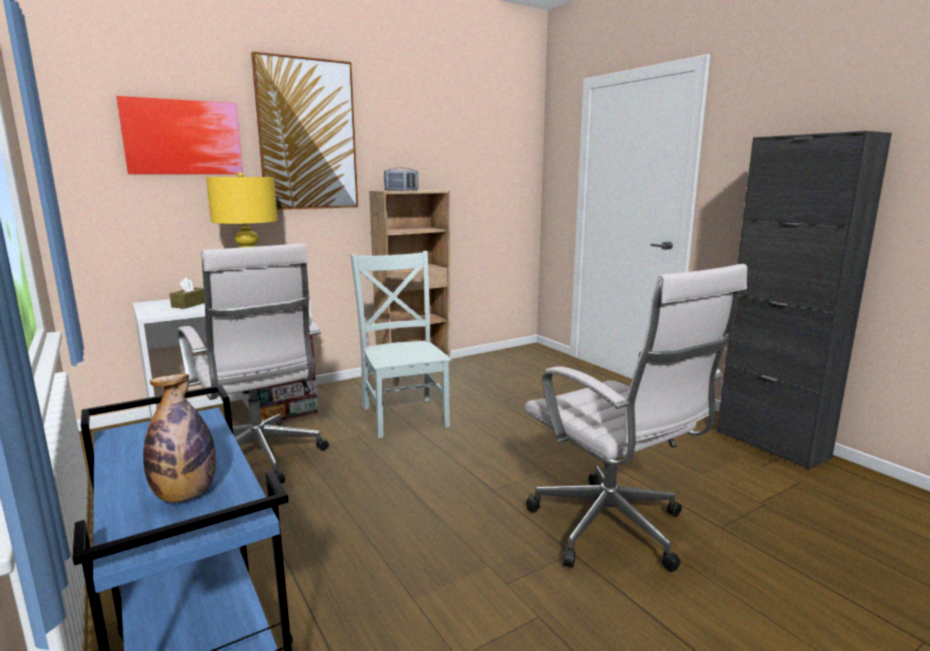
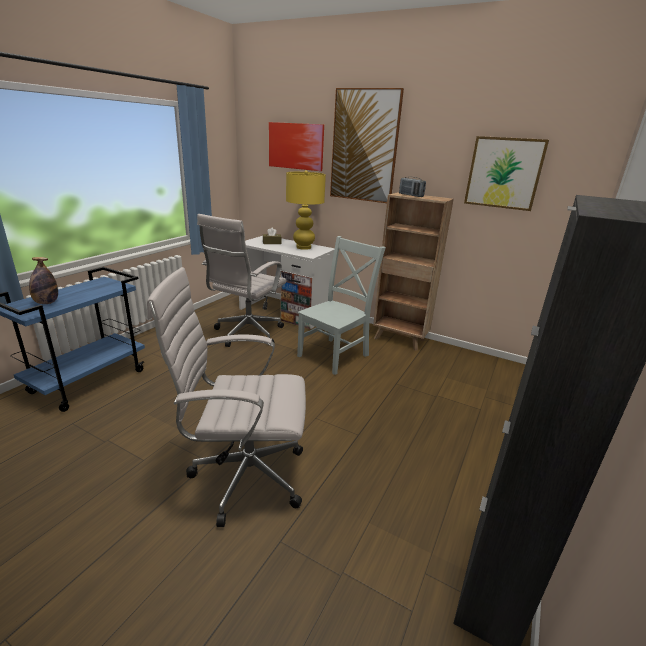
camera: 60 degrees right, 10 degrees up
(467, 158) = (504, 173): none -> picture
(613, 531) = (243, 476): white office chair -> white office chair turned 60 degrees clockwise

